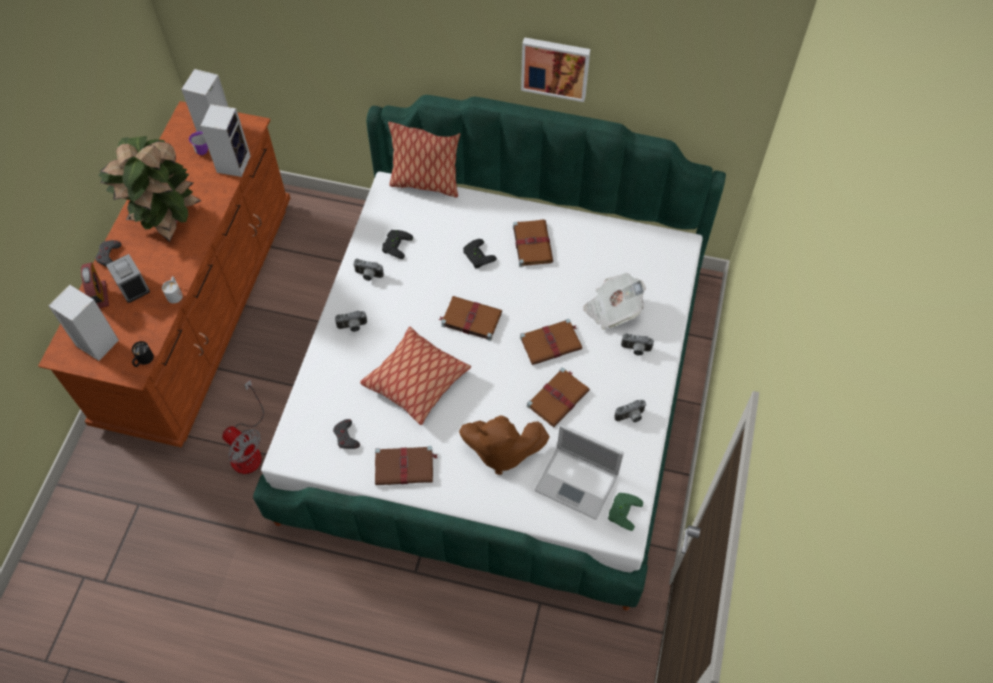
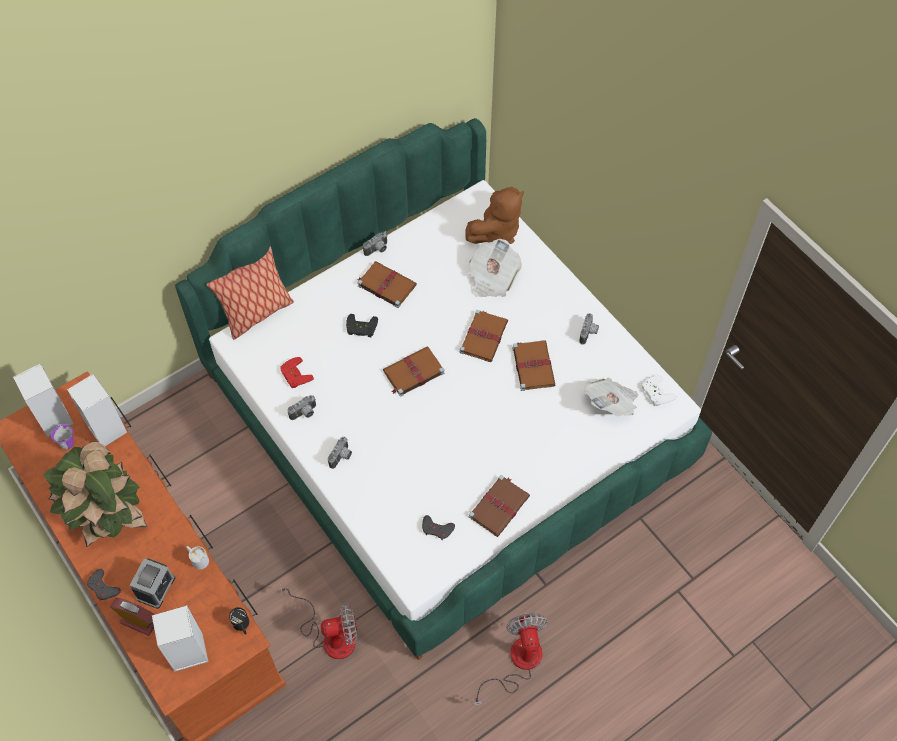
camera: 50 degrees left, 0 degrees up
(132, 286) = (155, 588): alarm clock -> alarm clock turned 105 degrees clockwise
(329, 600) = (517, 663): none -> fan
(395, 245) = (294, 375): black game controller -> red game controller
(416, 380) = (432, 447): pillow -> none
(501, 451) = (543, 433): brown plush toy -> brown plush toy (496, 231)
(555, 67) = (322, 130): picture -> none
(578, 483) = (611, 404): laptop -> newspaper
(622, 511) = (655, 393): green game controller -> white game controller
(636, 350) = (538, 290): camera -> camera (377, 250)

